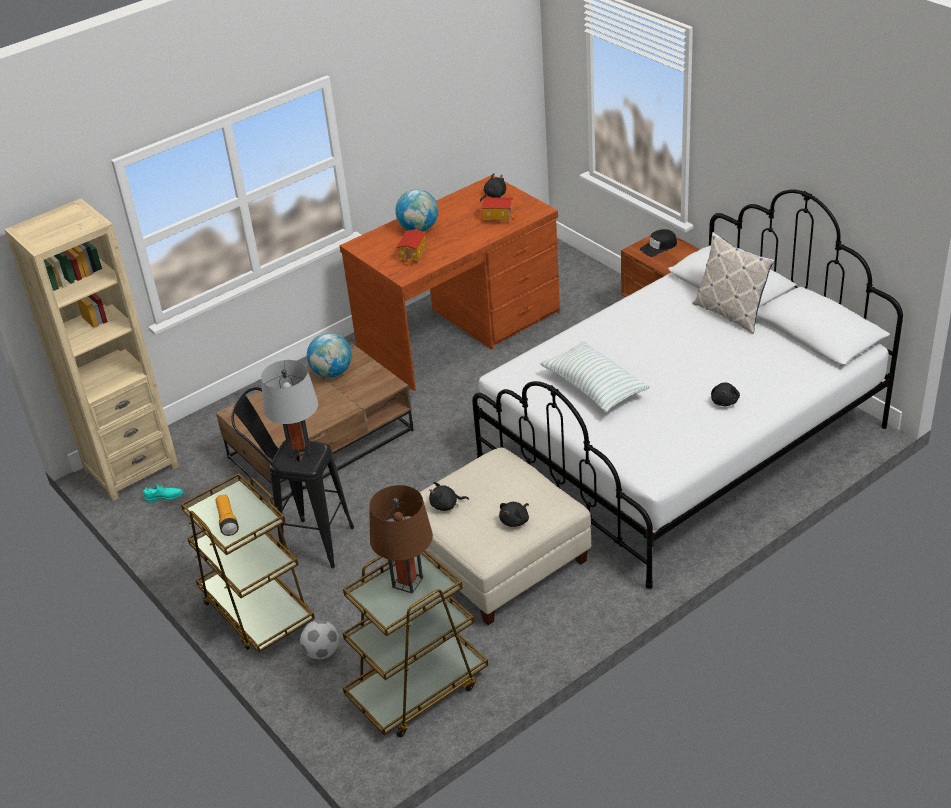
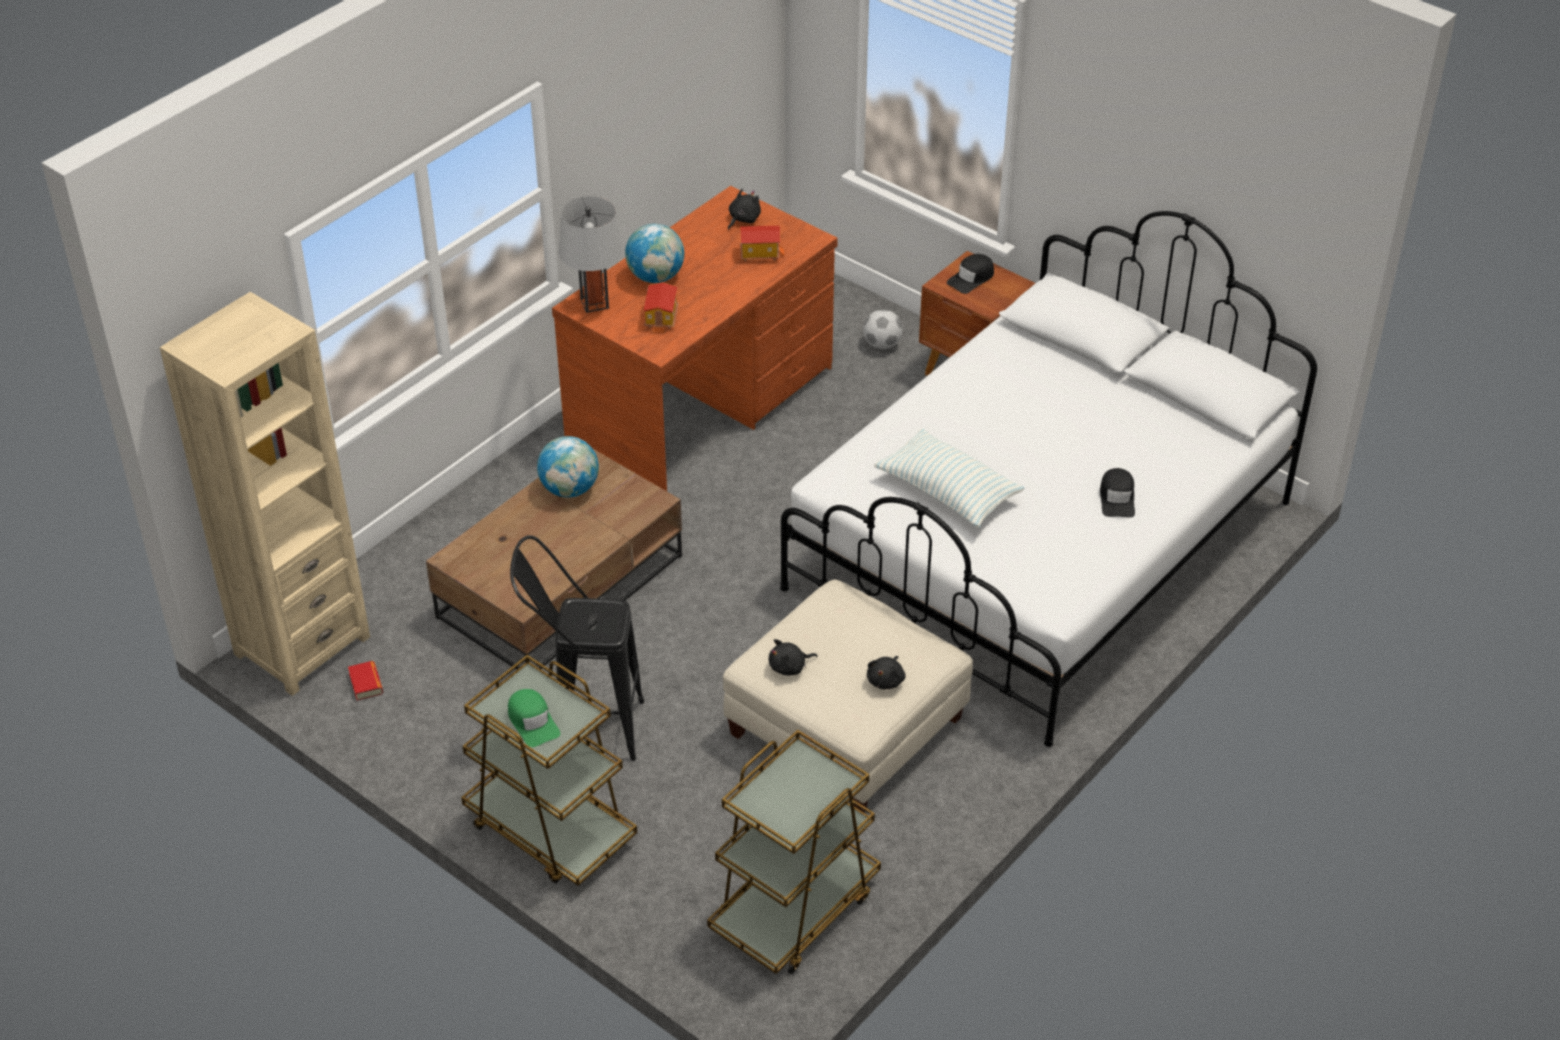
camera: 15 degrees left, 5 degrees up
(165, 497) = (366, 683): turquoise shoe -> book
(227, 521) = (532, 722): flashlight -> green cap
(299, 449) = (588, 611): grey table lamp -> grey table lamp (594, 303)
(322, 652) = (656, 875): football -> football (882, 344)
(407, 582) = (798, 781): brown table lamp -> none
(725, 401) = (1117, 498): black plush toy -> black cap
(730, 313) = (1093, 373): pillow -> none

